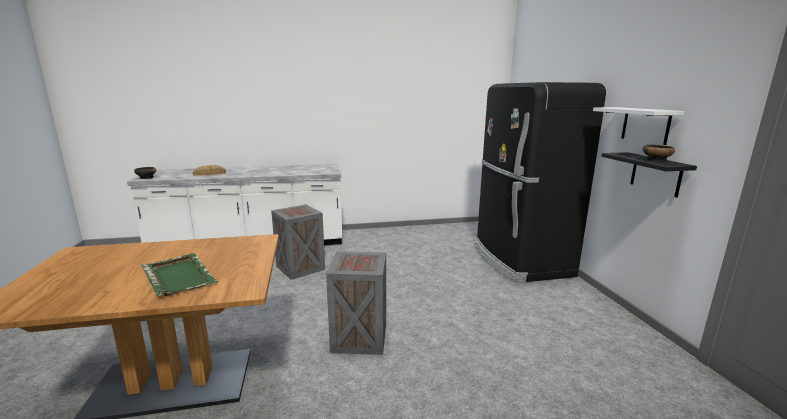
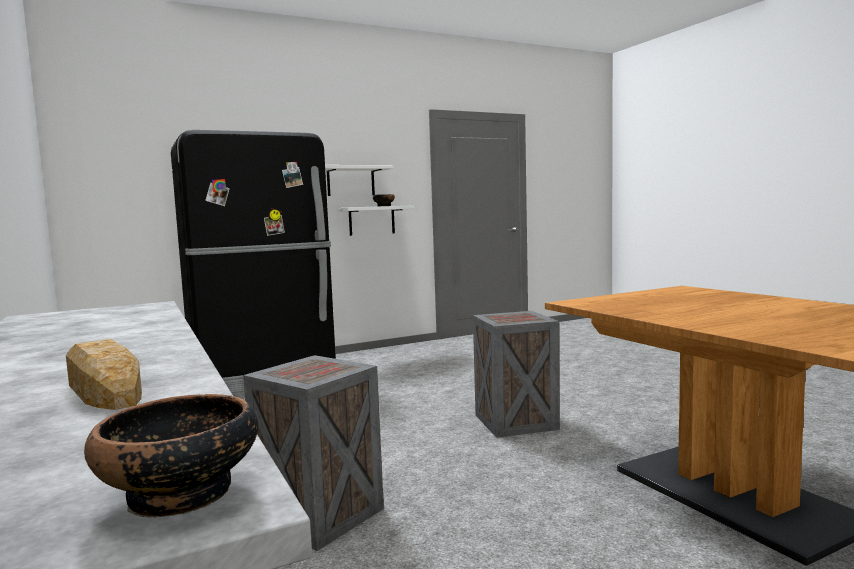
camera: 105 degrees left, 10 degrees down
(178, 276) = (720, 301): green tray -> none
(656, 174) = (371, 220): black shelf -> white shelf

